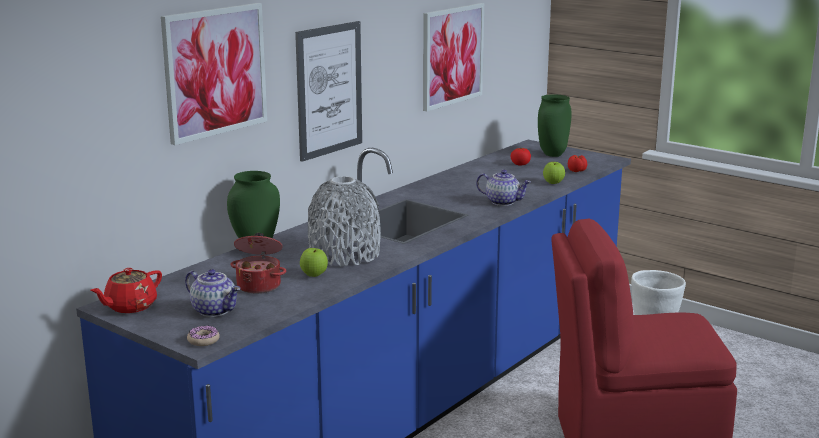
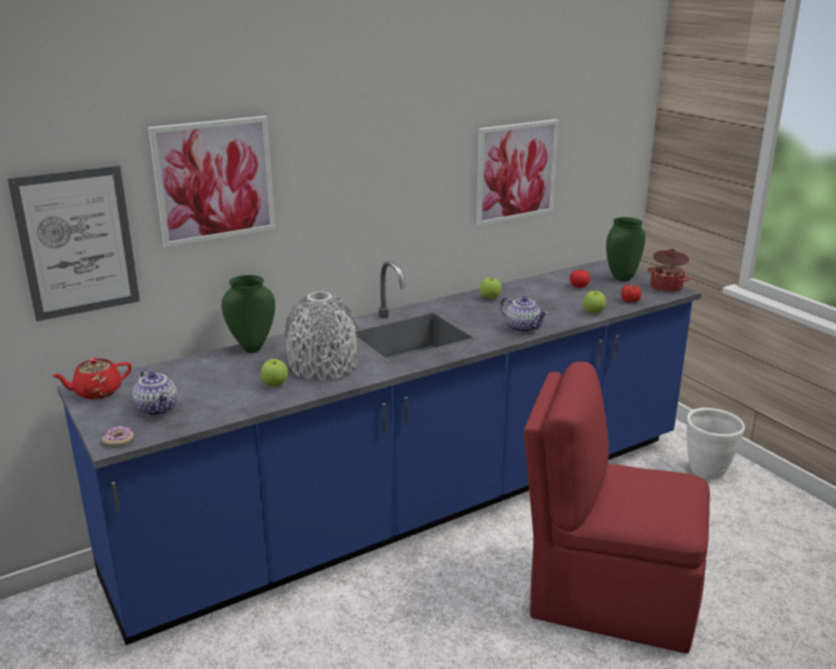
camera: 20 degrees right, 5 degrees up
(259, 285) = (219, 388): cooking pot -> cooking pot (666, 287)
(329, 90) = (355, 201): picture -> picture (77, 243)
(448, 182) = (490, 298): none -> apple

